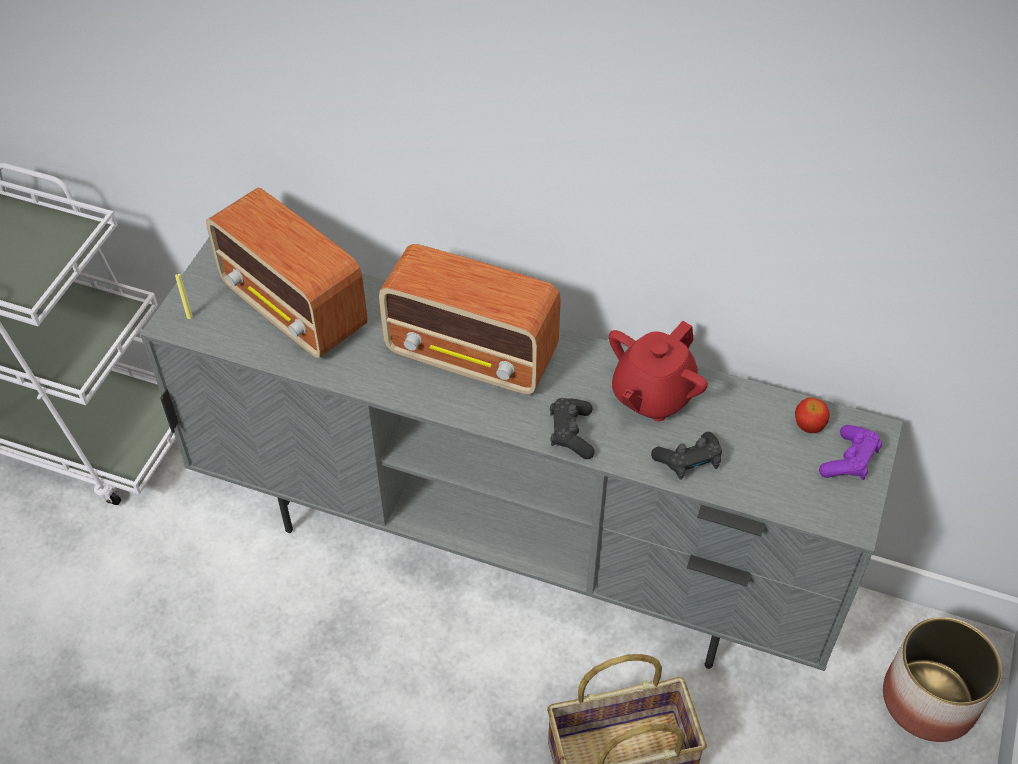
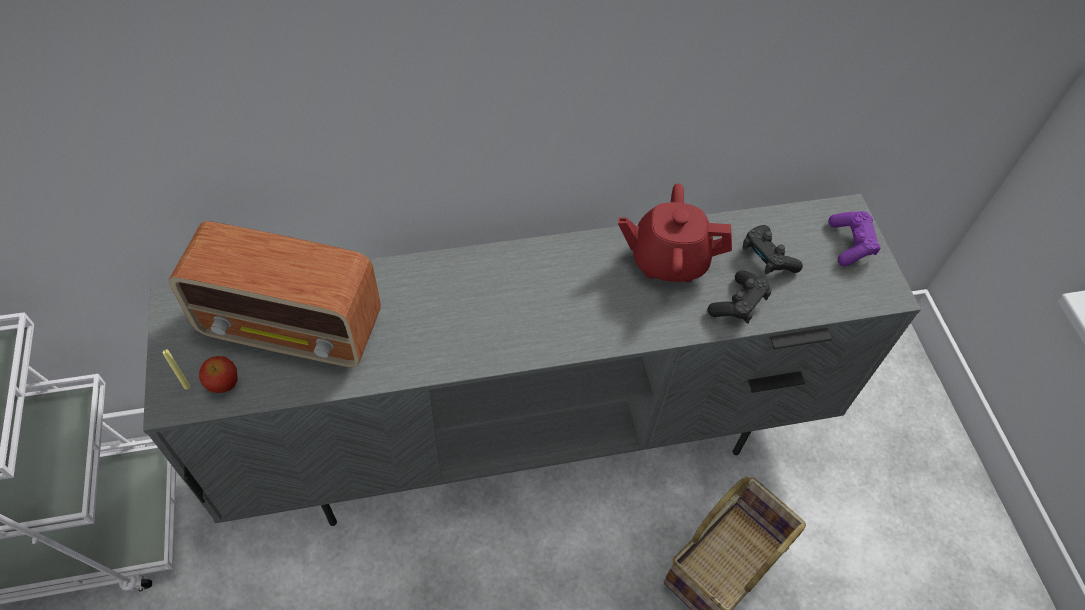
camera: 35 degrees left, 5 degrees up
(473, 355) = (494, 295): radio -> none
(571, 434) = (629, 327): black game controller -> black game controller (767, 257)
(652, 395) = (668, 260): red teapot -> red teapot turned 90 degrees clockwise
(808, 425) = (801, 229): apple -> apple (223, 383)
(930, 700) = (890, 395): planter -> none

